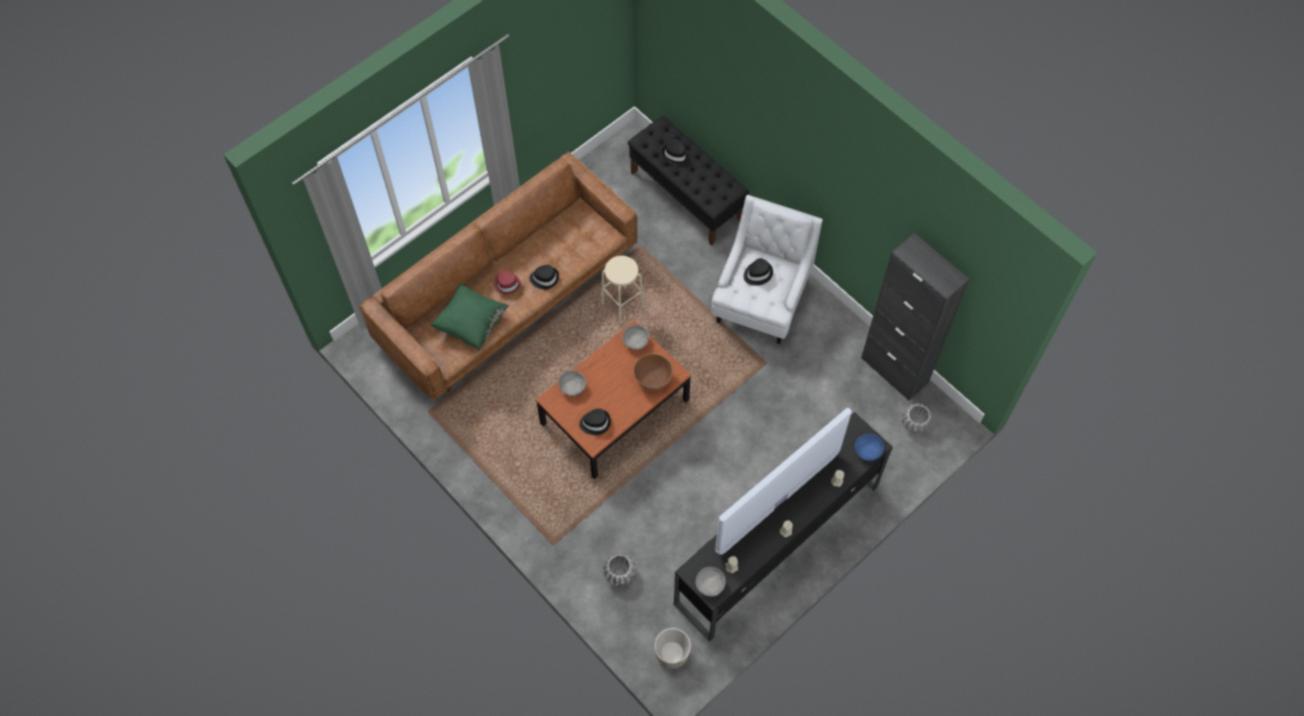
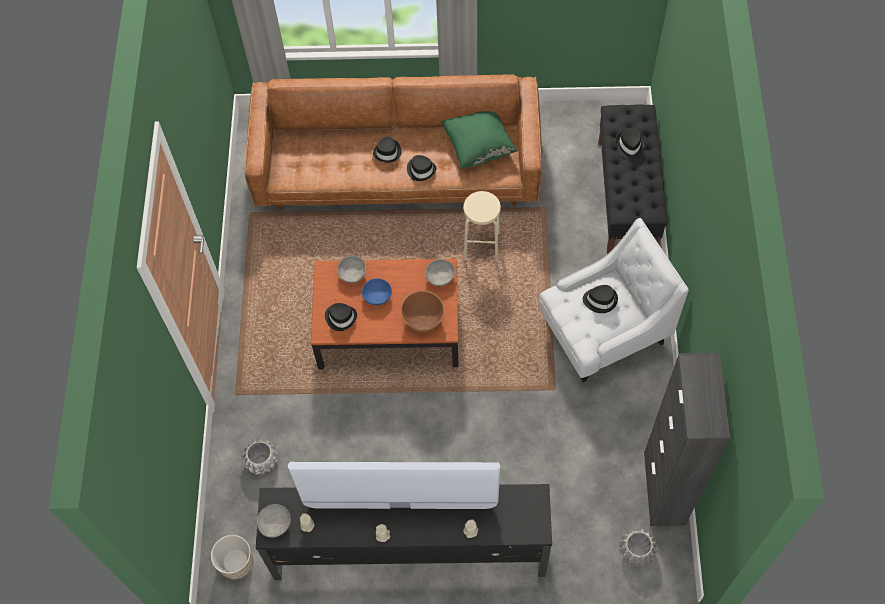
camera: 45 degrees right, 0 degrees up
(471, 324) = (329, 163): green pillow -> green pillow (478, 146)
(507, 283) = (388, 152): red hat -> black hat
(868, 451) = (526, 528): blue bowl -> blue bowl (377, 296)

